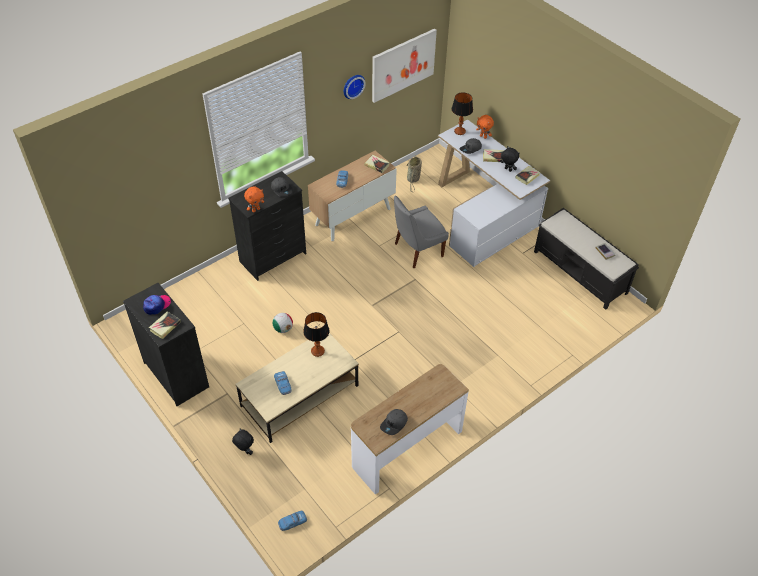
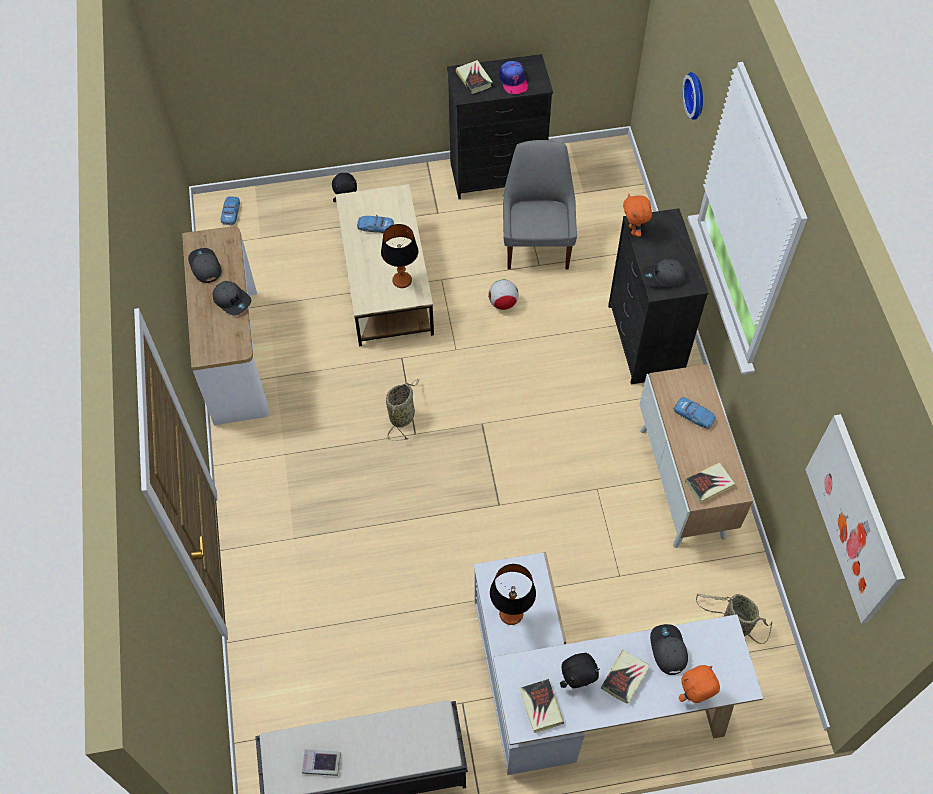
camera: 120 degrees right, 10 degrees up
(352, 85) = (811, 394): wall clock -> wall clock (697, 95)
(391, 342) = (403, 415): none -> basket
(409, 394) = (232, 300): none -> grey cap
(416, 250) = (557, 538): grey chair -> grey chair (537, 245)
(459, 131) = (729, 659): table lamp -> table lamp (511, 613)

